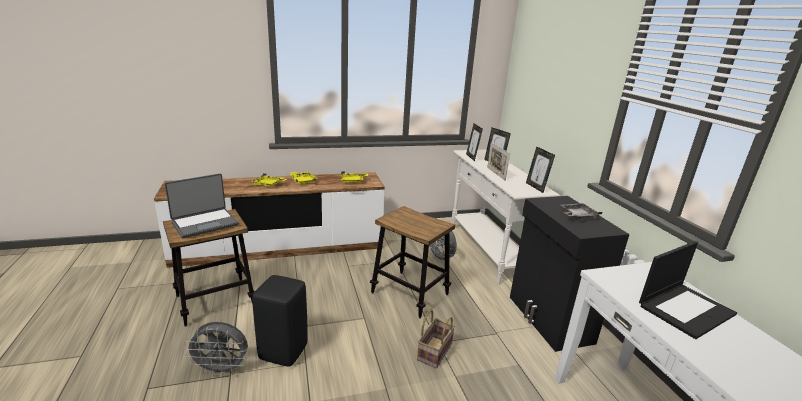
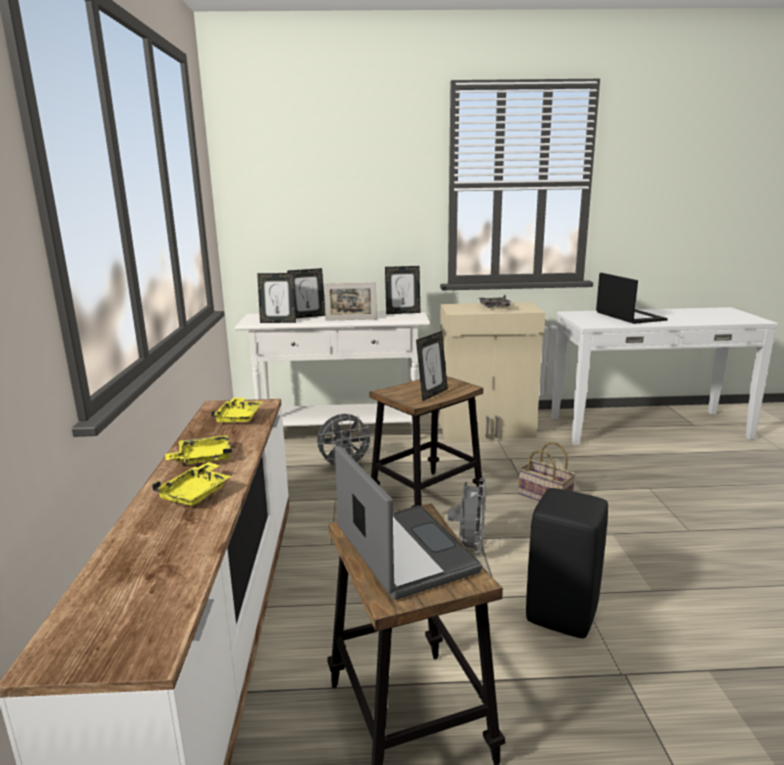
camera: 75 degrees left, 5 degrees down
(222, 370) = (614, 685): grey fan -> grey fan (469, 549)
(407, 224) = (432, 394): none -> picture frame
(549, 319) = (487, 430): black cabinet -> beige cabinet

